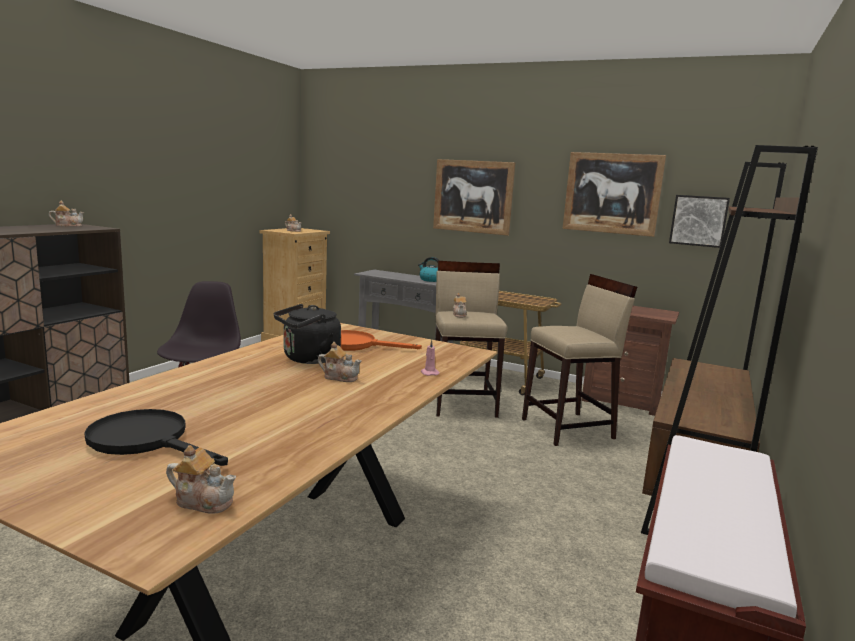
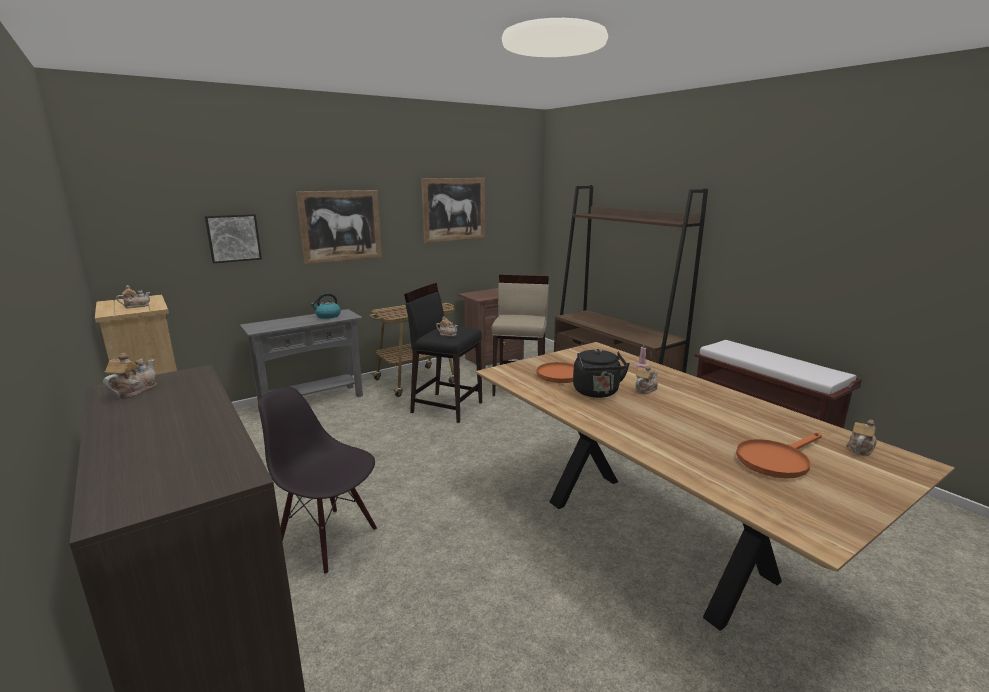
camera: 60 degrees left, 5 degrees up
(147, 441) = (776, 459): black frying pan -> orange frying pan
(463, 404) = (446, 407): beige stool -> black stool
(698, 220) = (506, 222): picture -> picture (233, 238)

